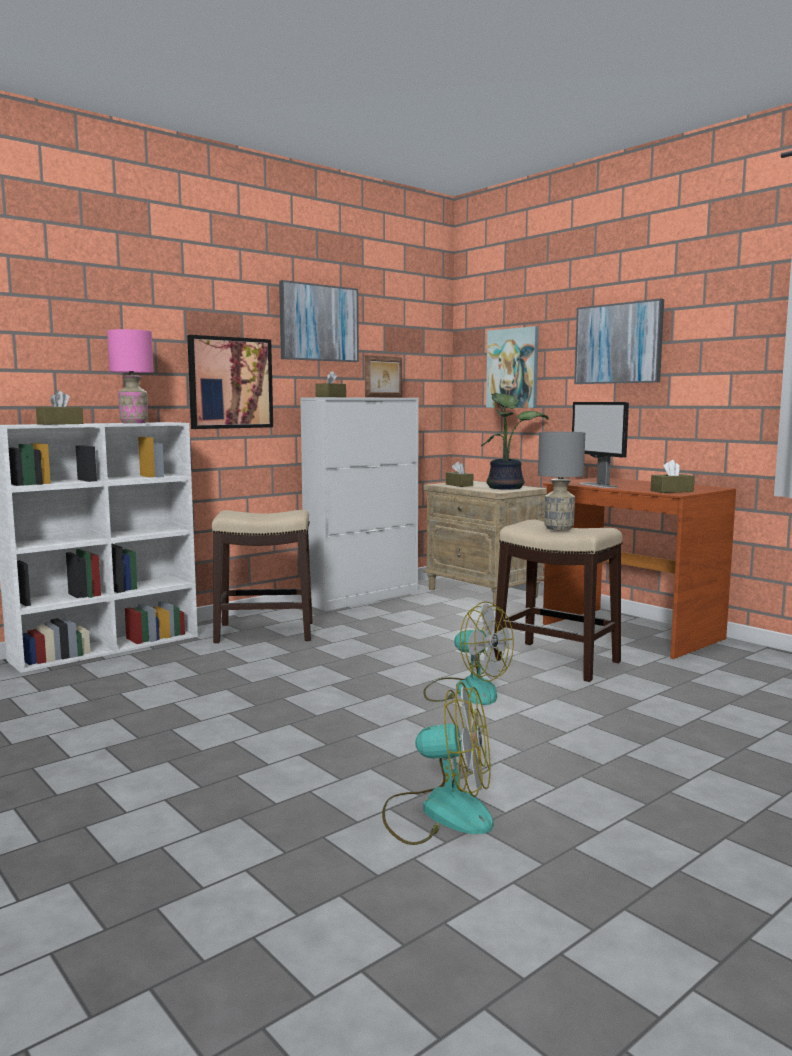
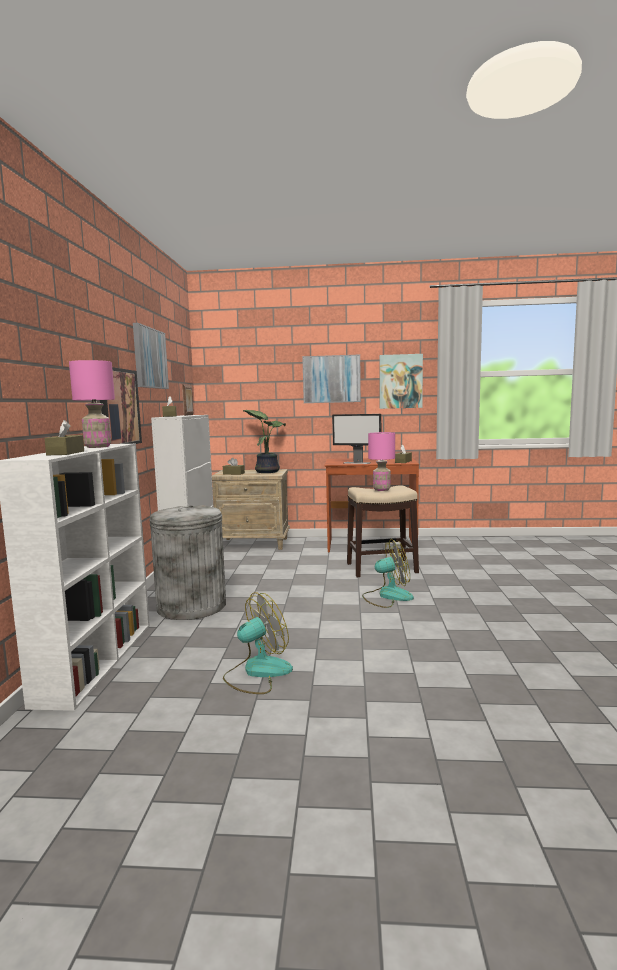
camera: 45 degrees left, 0 degrees up
(266, 632) = (191, 606): stool -> grey trash can
(439, 812) = (527, 653): fan -> fan (257, 672)
(513, 368) = (251, 393): picture -> picture (400, 381)
(559, 528) = (382, 490): grey table lamp -> pink table lamp

